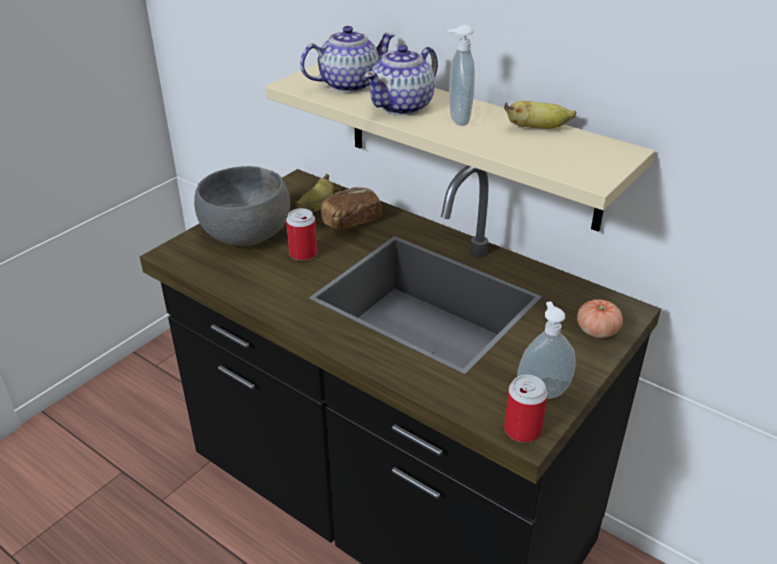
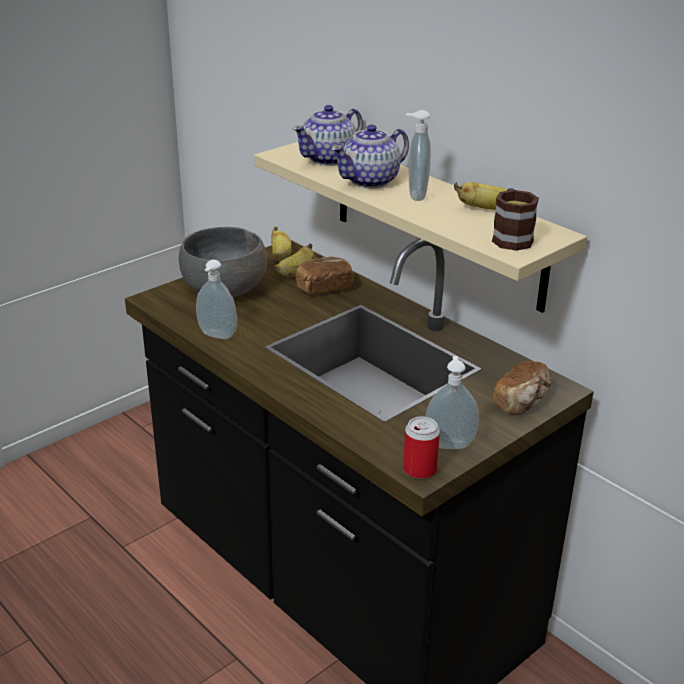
camera: 10 degrees right, 5 degrees down
(253, 291) = (216, 336): none -> soap dispenser
(295, 190) = (280, 257): none -> banana
(303, 254) = (271, 311): can -> none
(348, 84) = (329, 159): teapot -> teapot turned 150 degrees clockwise
(579, 159) = (511, 237): none -> mug
(597, 330) = (522, 402): tomato -> bread

